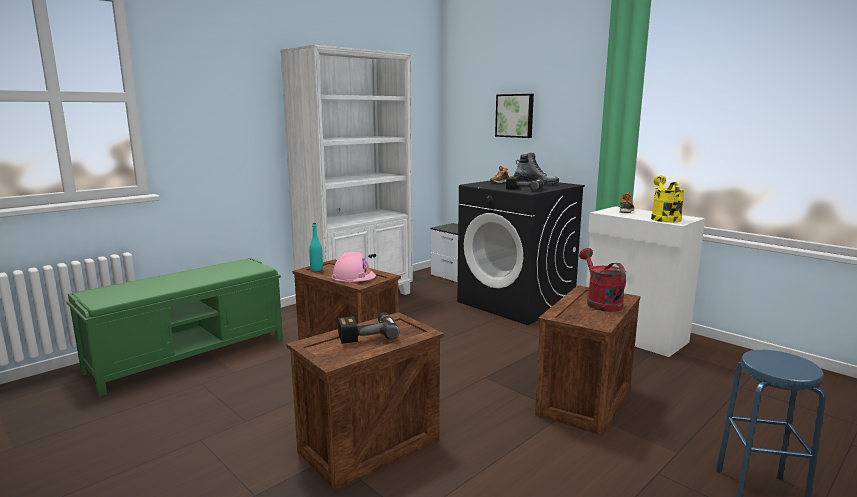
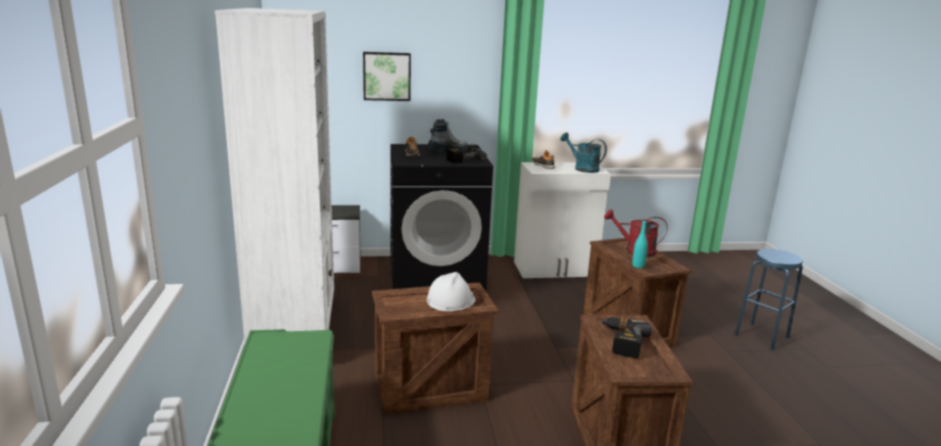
camera: 55 degrees left, 5 degrees up
(316, 269) = (399, 309): turquoise bottle -> turquoise bottle (638, 266)
(353, 276) = (450, 300): pink hard hat -> white hard hat
(664, 218) = (582, 168): yellow watering can -> turquoise watering can

